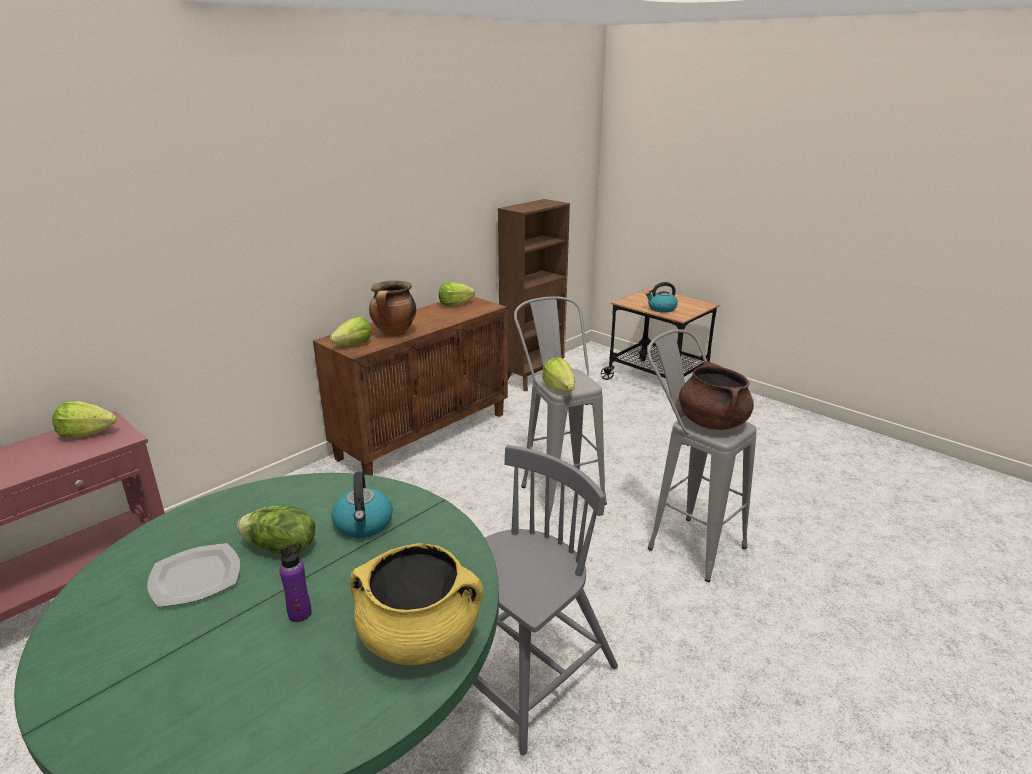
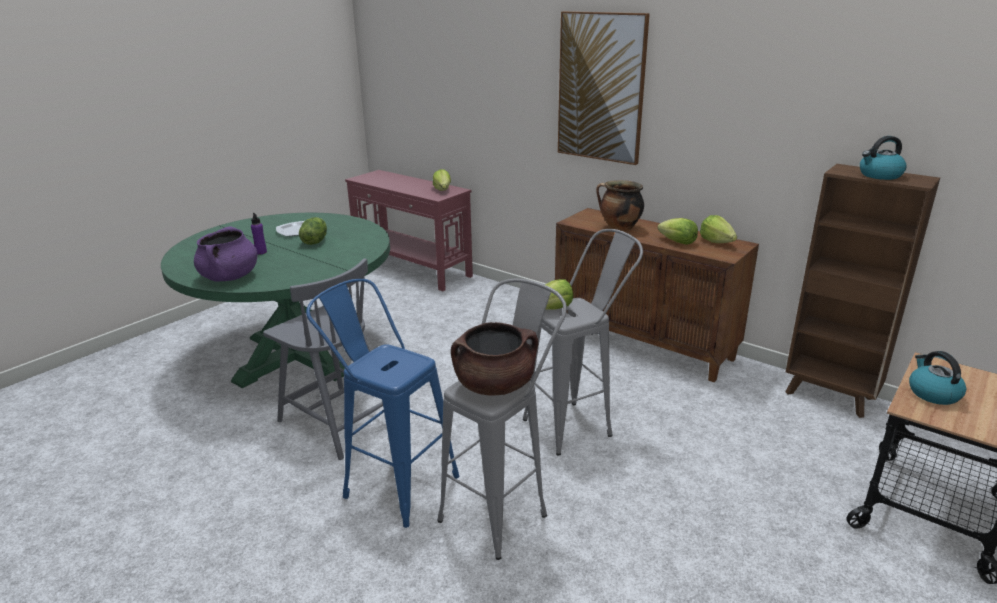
camera: 85 degrees right, 0 degrees up
(295, 195) = (601, 88): none -> picture
(354, 345) = (584, 219): lettuce -> lettuce (677, 242)
(364, 524) = (330, 255): kettle -> kettle (879, 175)
(420, 638) = (229, 277): yellow cooking pot -> purple cooking pot
(654, 616) = (392, 482): none -> blue stool

